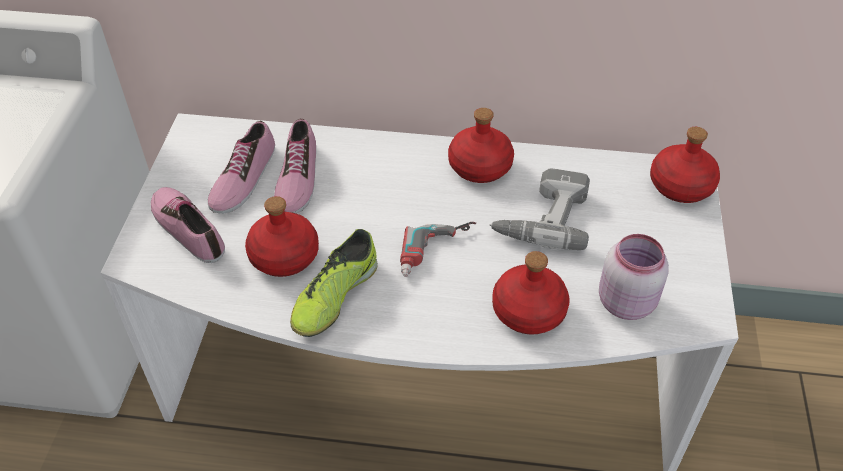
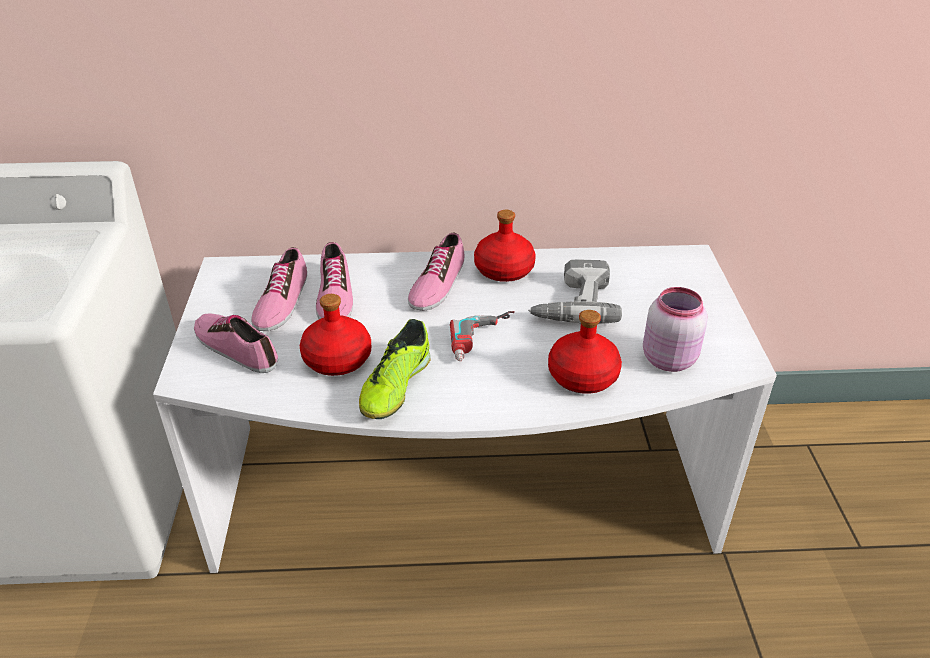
camera: 10 degrees left, 10 degrees down
(405, 175) = (437, 284): none -> shoe
(681, 186) = (688, 266): red bottle -> none

